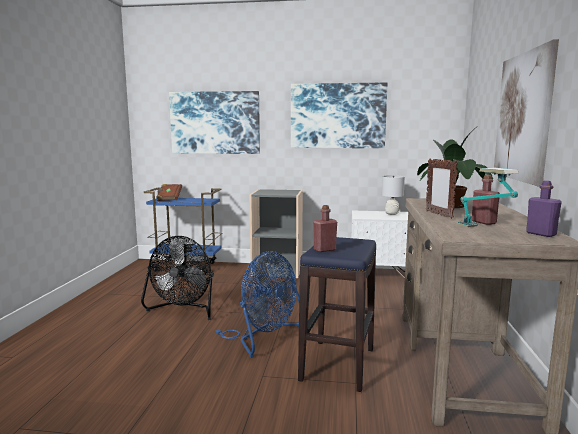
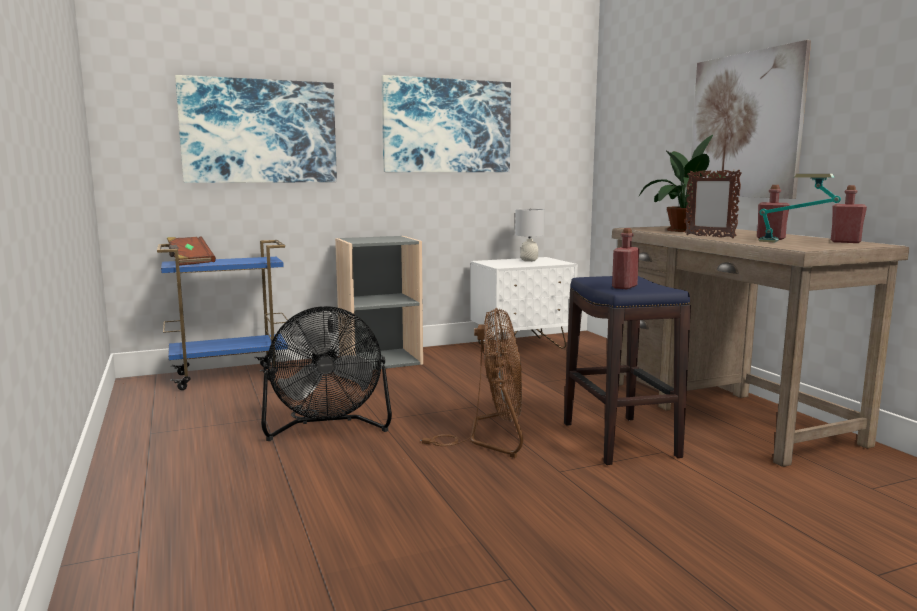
camera: 30 degrees left, 0 degrees up
(262, 337) = (490, 434): blue fan -> brown fan
(541, 234) = (845, 242): purple bottle -> red bottle

